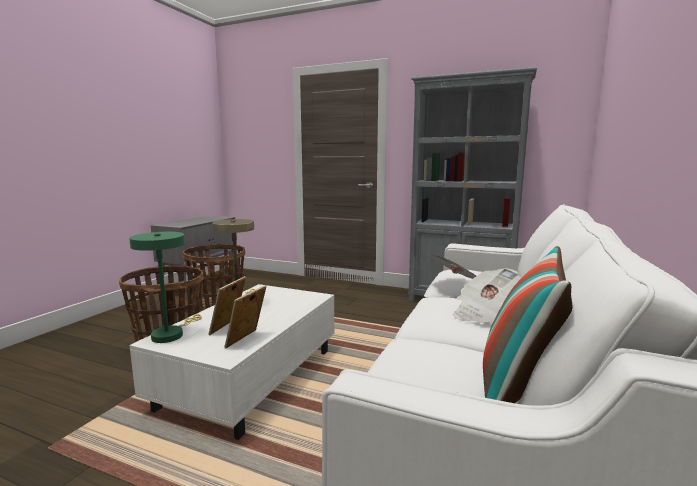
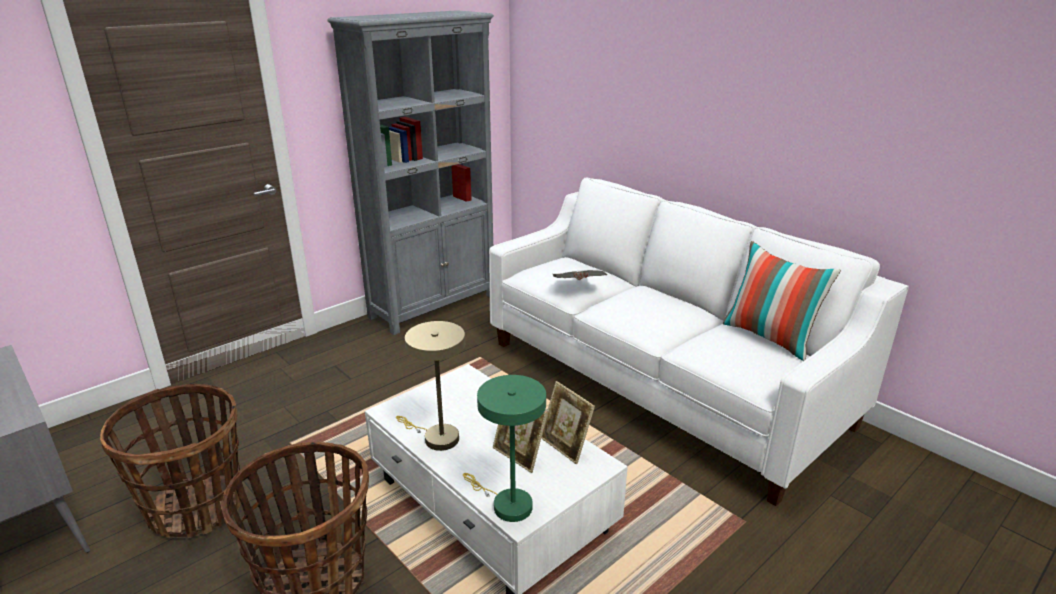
camera: 65 degrees left, 15 degrees up
(486, 314) = (660, 303): newspaper -> none

